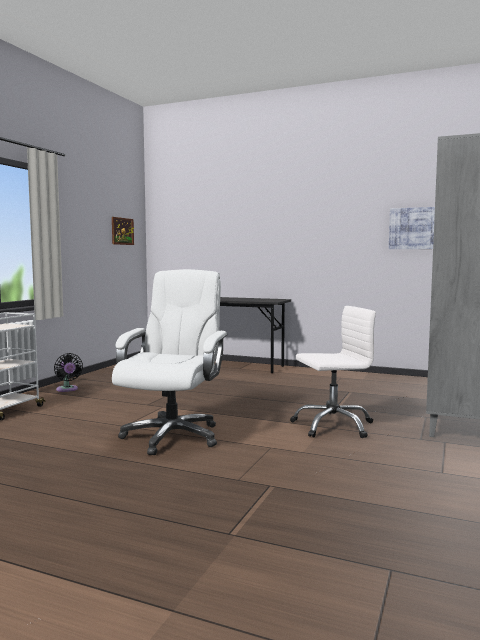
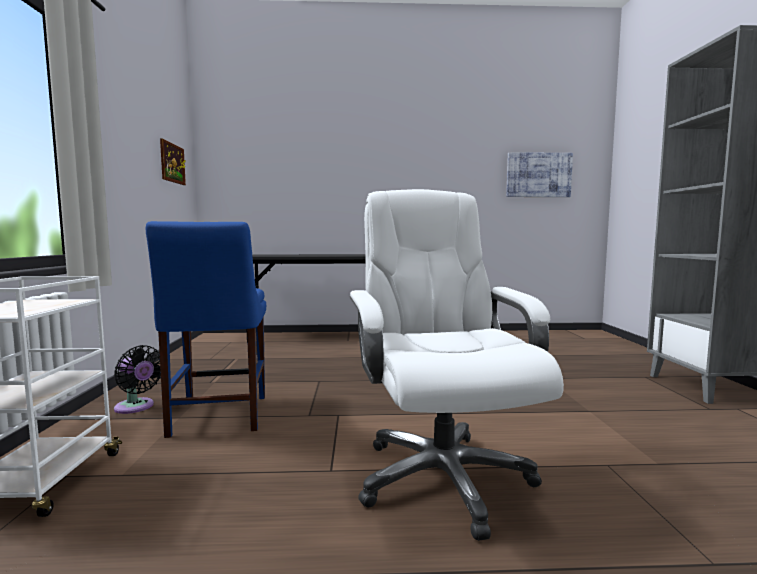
camera: 25 degrees left, 0 degrees up
(100, 399) = (217, 418): none -> blue chair
(333, 426) = (595, 407): white office chair -> none

